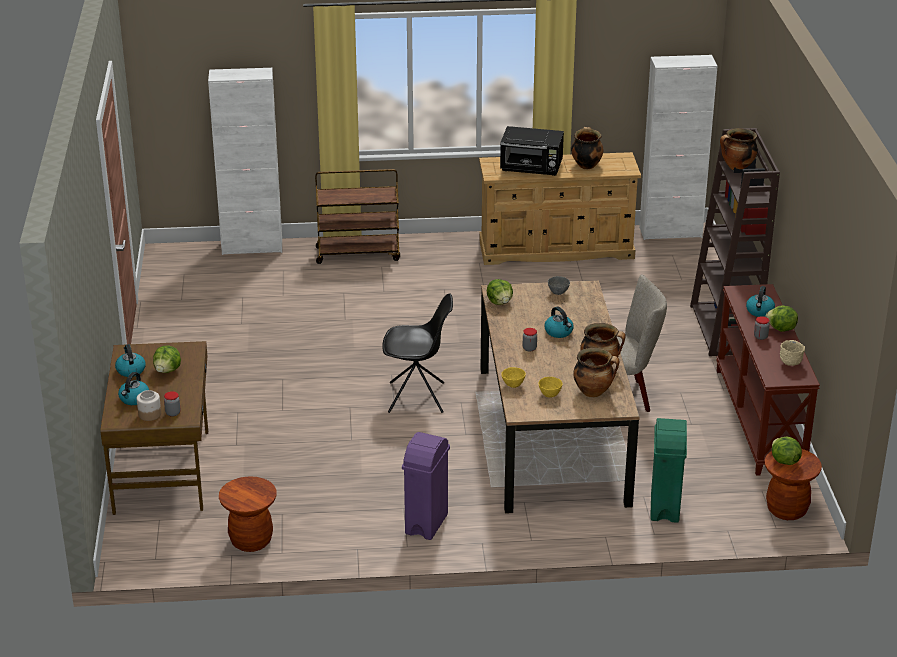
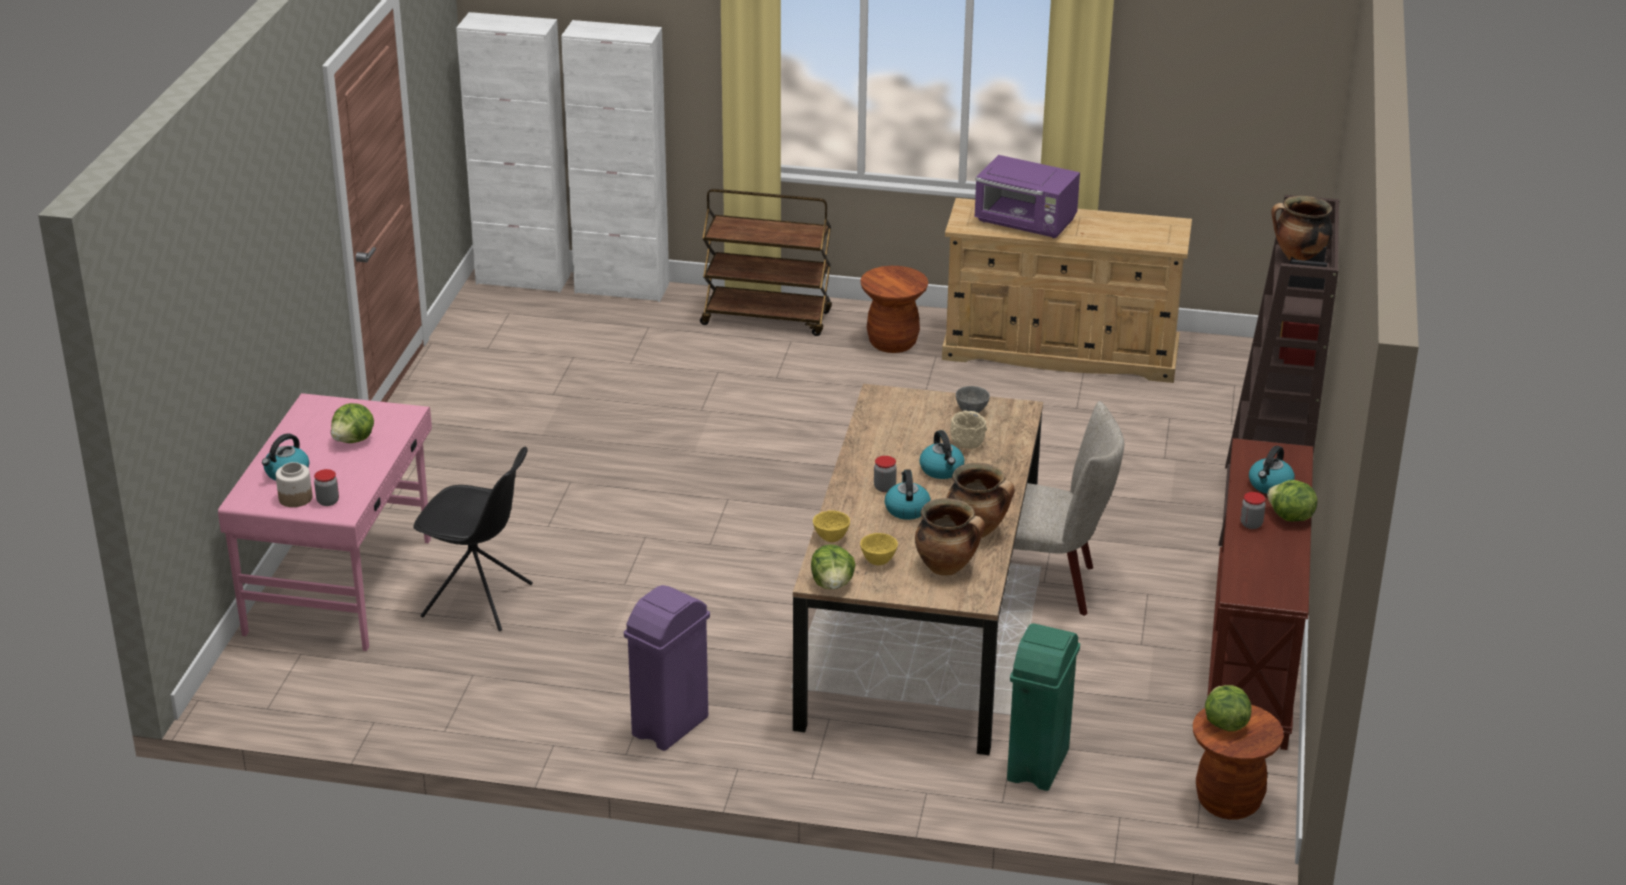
camera: 15 degrees right, 0 degrees up
(130, 370) = (304, 432): kettle -> kettle (906, 509)
(163, 471) = (341, 585): brown desk -> pink desk
(251, 540) = (410, 706): brown stool -> brown stool (892, 342)
(418, 398) = (749, 539): black chair -> black chair (479, 601)
(500, 302) = (877, 413): lettuce -> lettuce (832, 584)
(532, 168) = (1026, 223): black microwave -> purple microwave
(586, 165) = (1110, 229): cooking pot -> none
(670, 232) = (1248, 351): white cabinet -> white cabinet (523, 279)
(790, 363) = (1277, 572): beige bowl -> beige bowl (967, 445)

